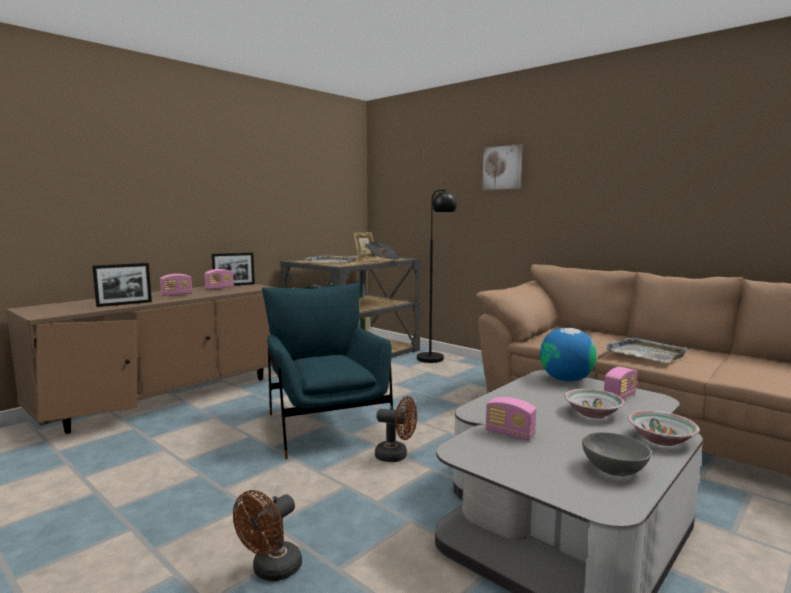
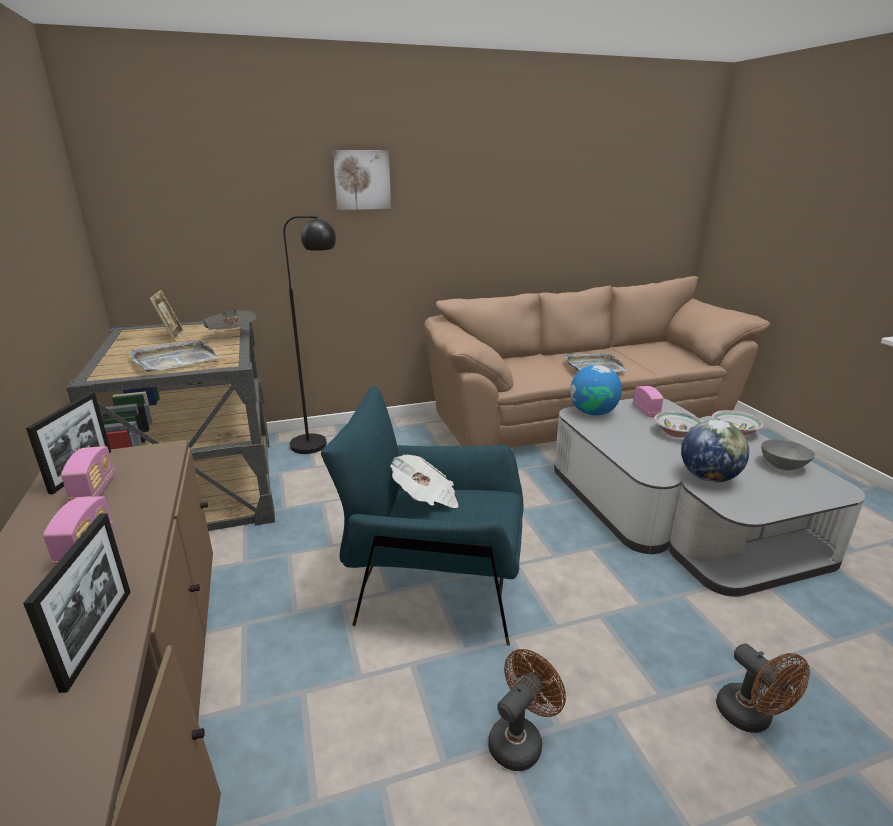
camera: 60 degrees left, 15 degrees up
(329, 354) = (425, 498): none -> newspaper
(396, 456) = (551, 559): brown fan -> brown fan (520, 739)
(509, 433) = (708, 477): radio -> globe

